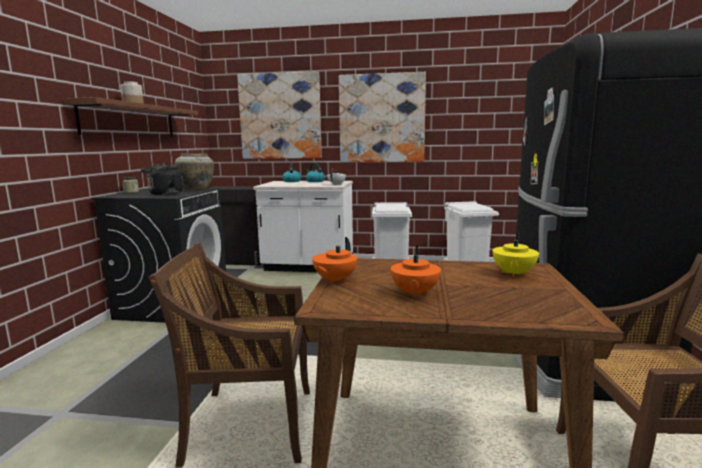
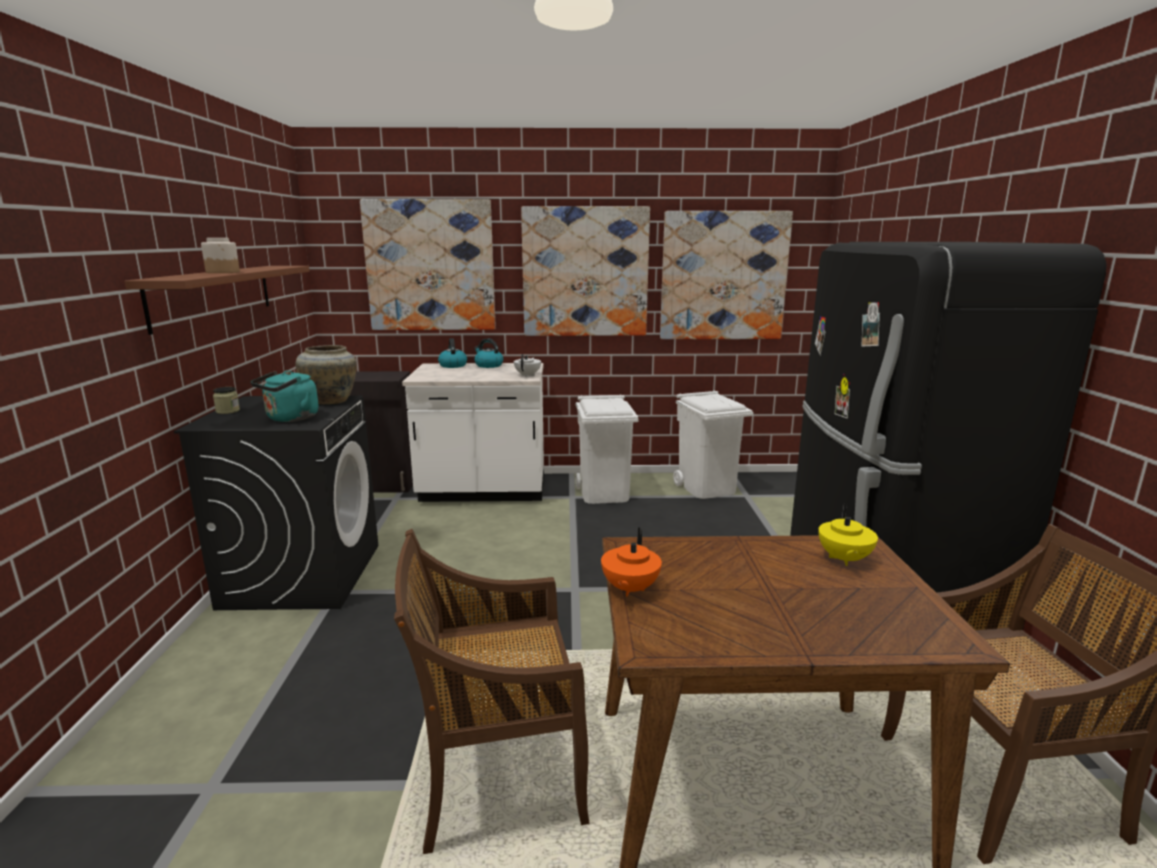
camera: 10 degrees left, 5 degrees up
(164, 194) = (290, 418): black kettle -> turquoise kettle
(414, 293) = (745, 609): orange teapot -> none
(480, 119) = (723, 276): none -> picture

